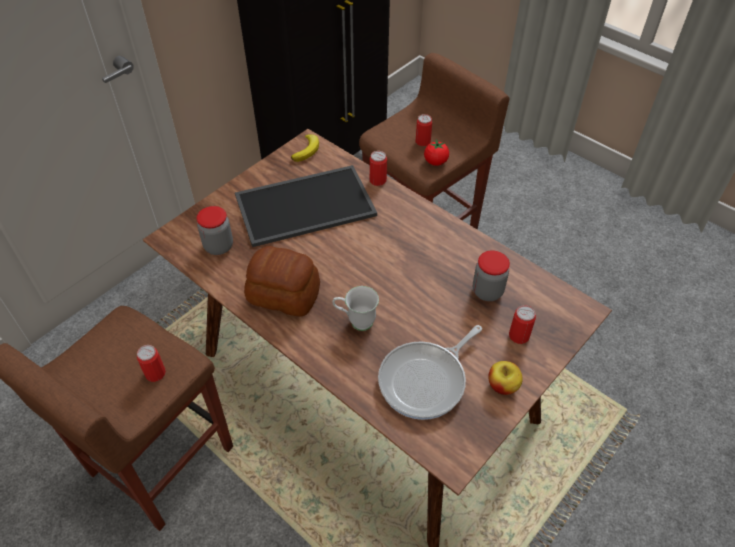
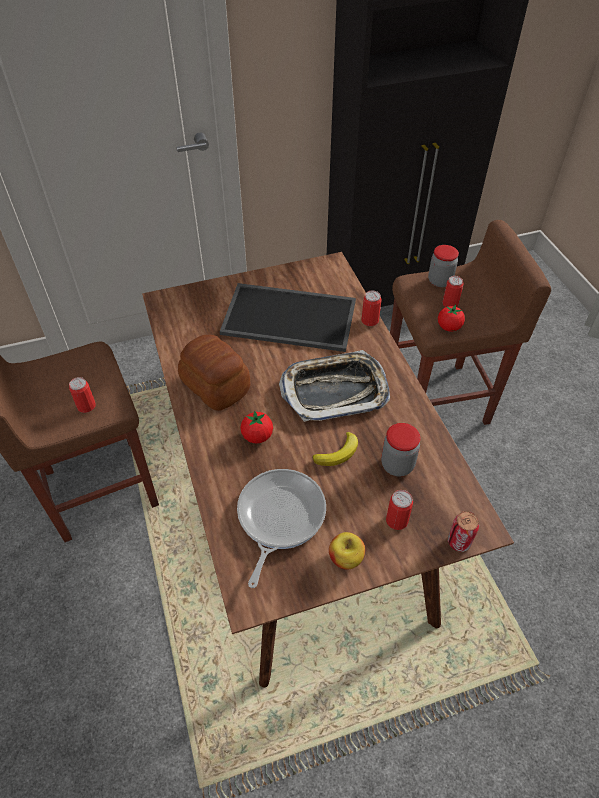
camera: 30 degrees right, 0 degrees up
(218, 246) = (194, 323): jar -> jar (440, 281)
(307, 150) = (326, 270): banana -> banana (338, 453)
(356, 322) = (257, 436): white mug -> tomato
(393, 253) = (335, 391): none -> tray
(426, 381) = (279, 517): frying pan -> frying pan turned 120 degrees clockwise
(575, 329) = (459, 542): none -> can

